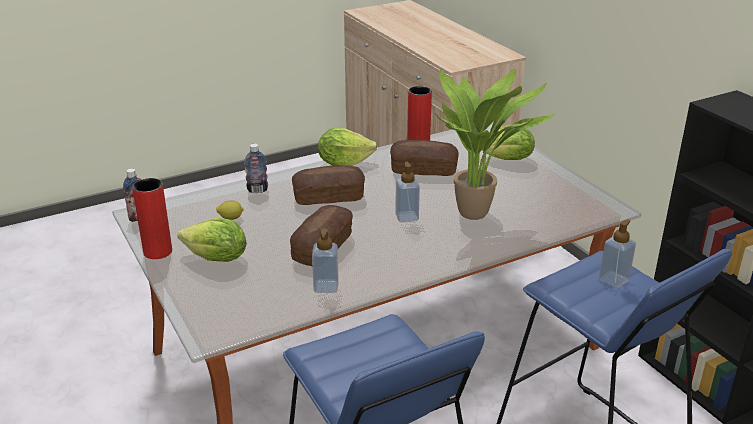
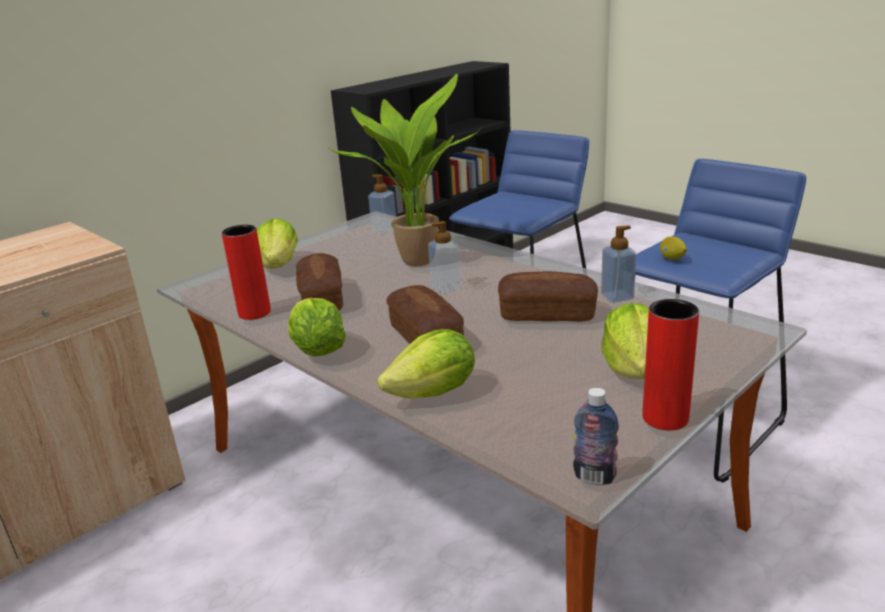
camera: 105 degrees left, 5 degrees down
(231, 218) = (529, 390): lemon -> lemon (672, 259)
(257, 190) = (434, 393): bottle -> lettuce
(614, 279) = (499, 204): soap dispenser -> soap dispenser (384, 230)

